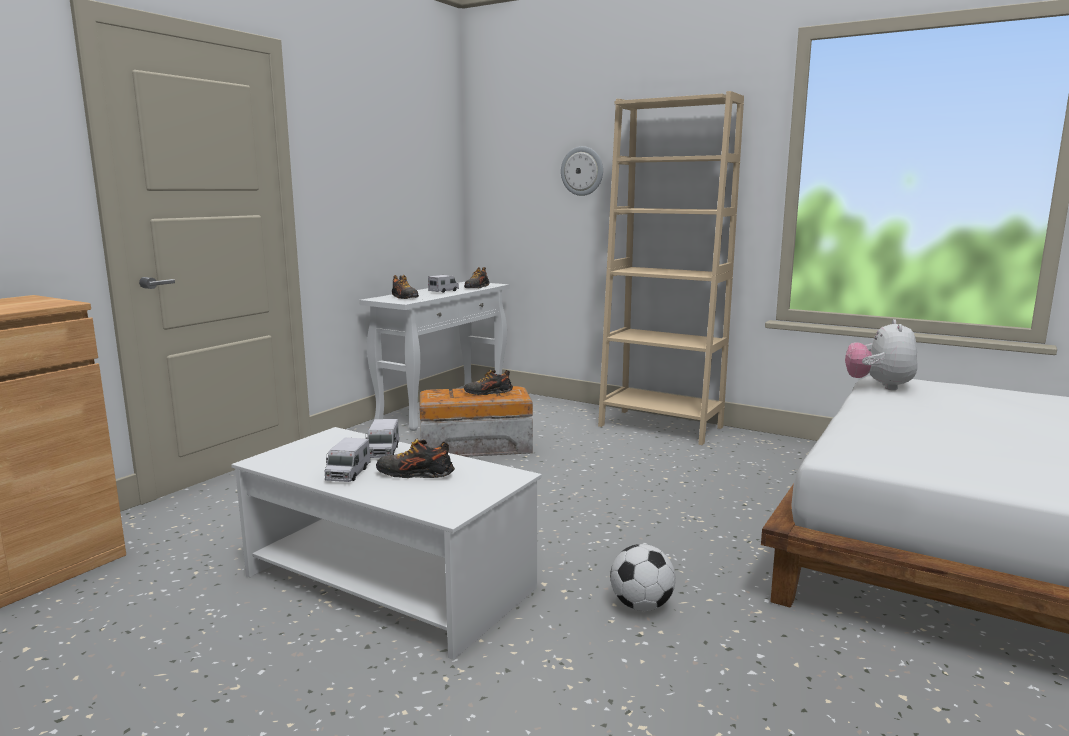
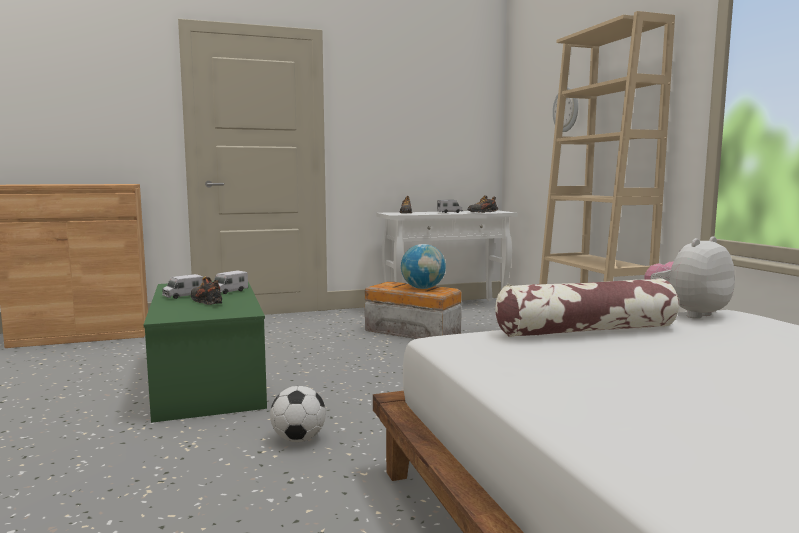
camera: 40 degrees right, 5 degrees down
(390, 582) = (208, 381): white coffee table -> green coffee table
(488, 393) = (423, 288): shoe -> globe
(887, 420) = (585, 330): none -> pillow

